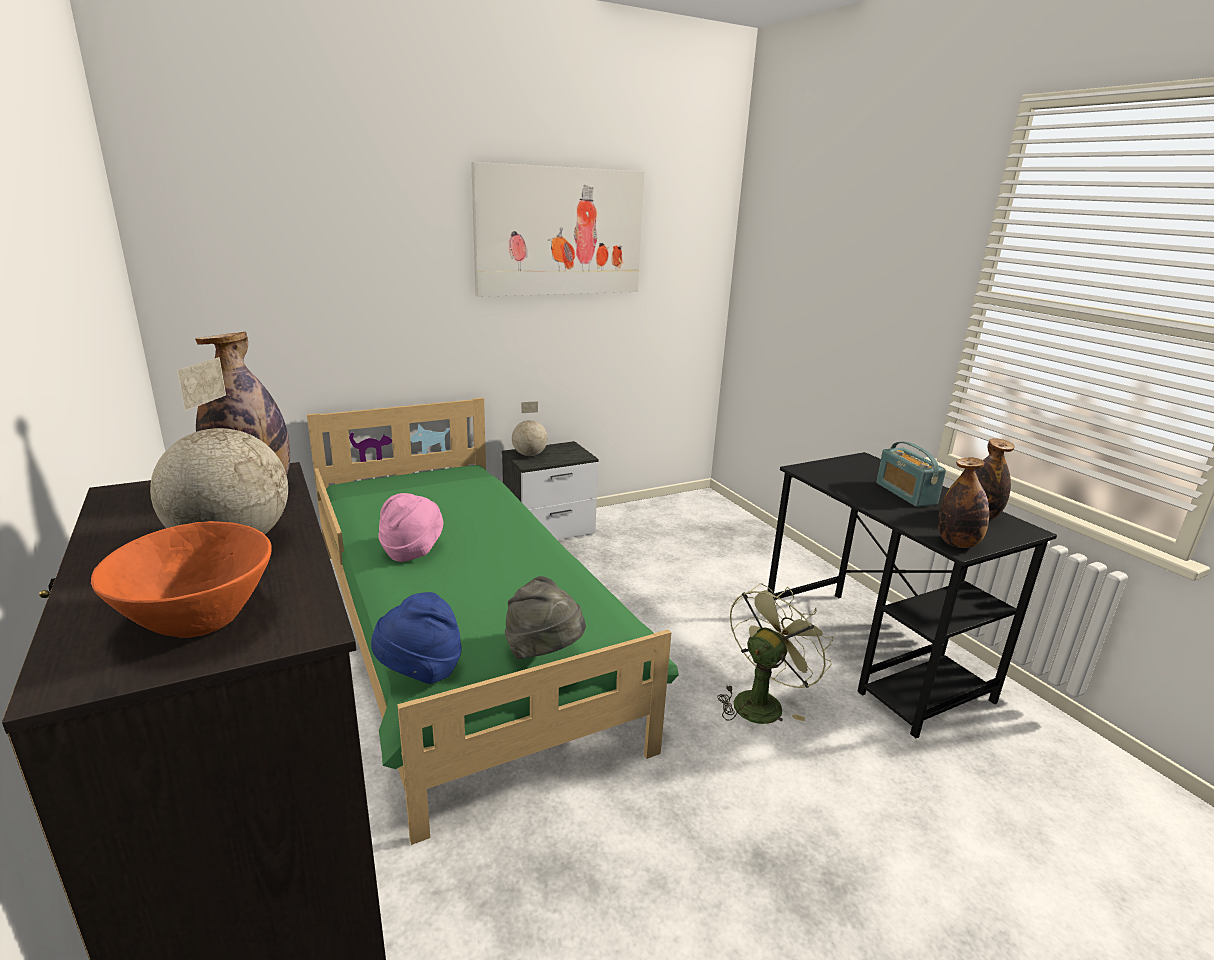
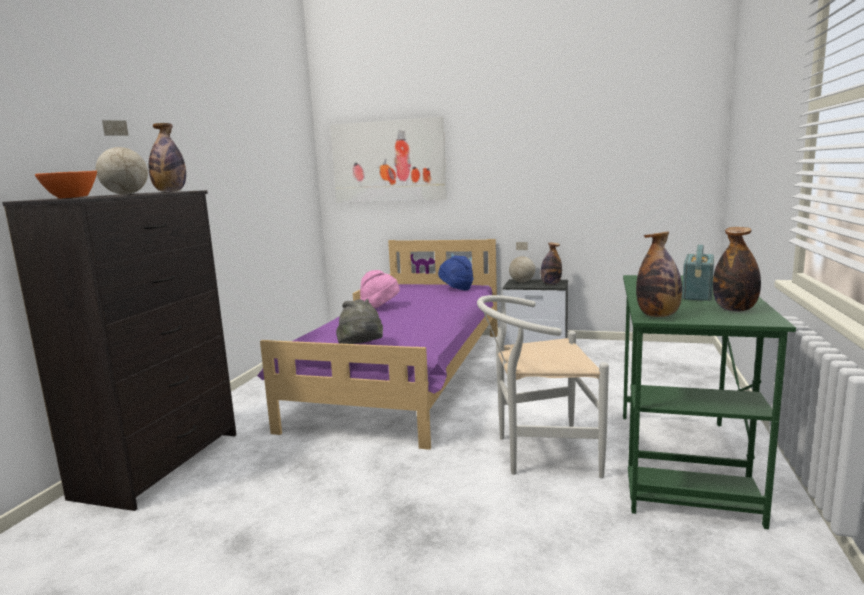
camera: 45 degrees right, 10 degrees down
(420, 671) = (301, 341): blue hat -> blue hat (456, 289)
(463, 637) = (408, 375): green bed -> purple bed
(560, 232) = (554, 121): picture -> picture (388, 161)
(569, 453) = (551, 284): none -> bottle
(762, 701) = (538, 452): green fan -> white chair
(872, 657) = (682, 463): black desk -> green desk

